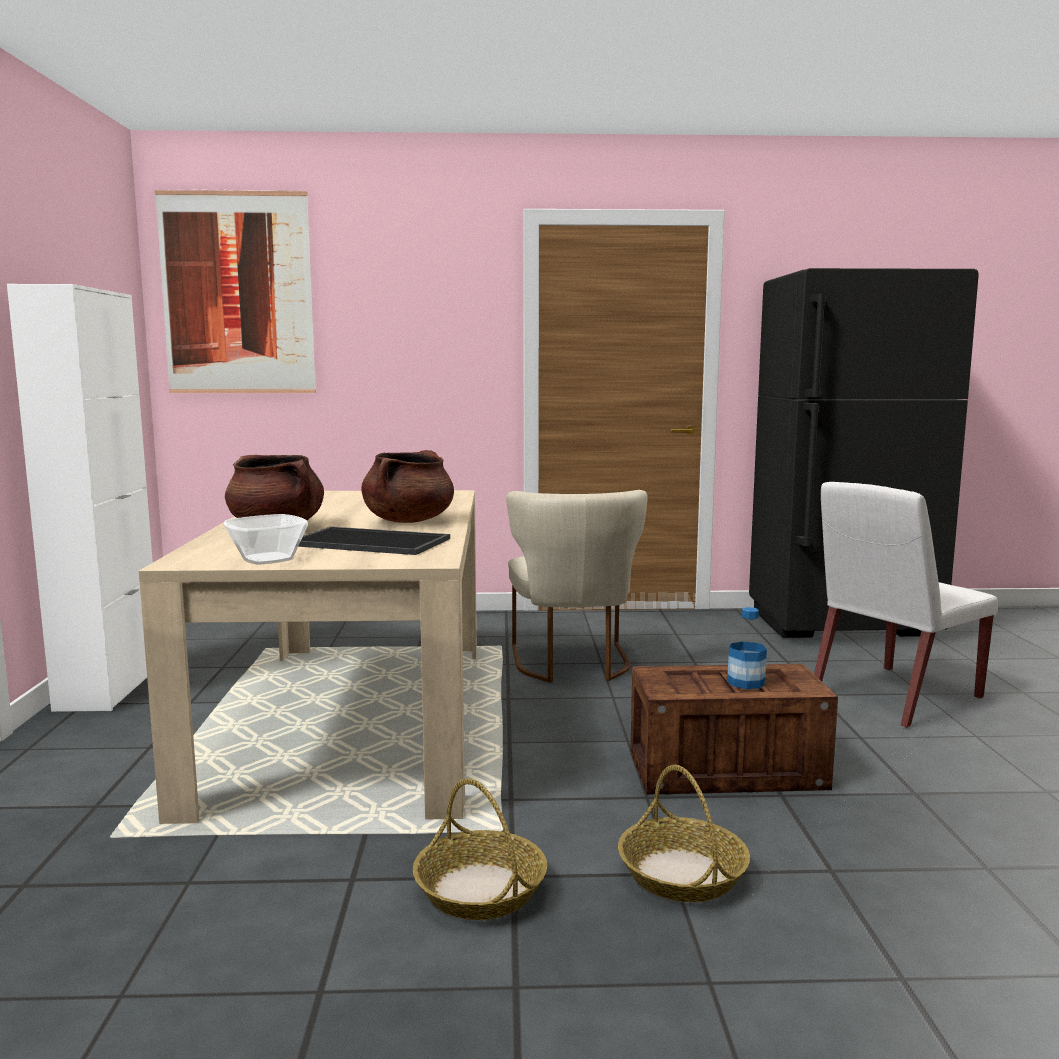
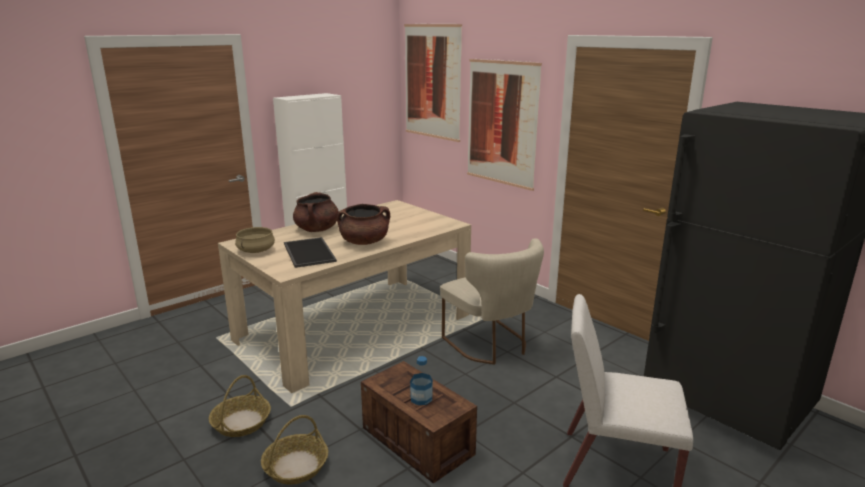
camera: 50 degrees right, 10 degrees up
(266, 559) = (256, 250): bowl -> beige cooking pot
(409, 348) = (501, 123): none -> picture
(572, 665) = (491, 345): beige chair -> beige chair turned 75 degrees counterclockwise

